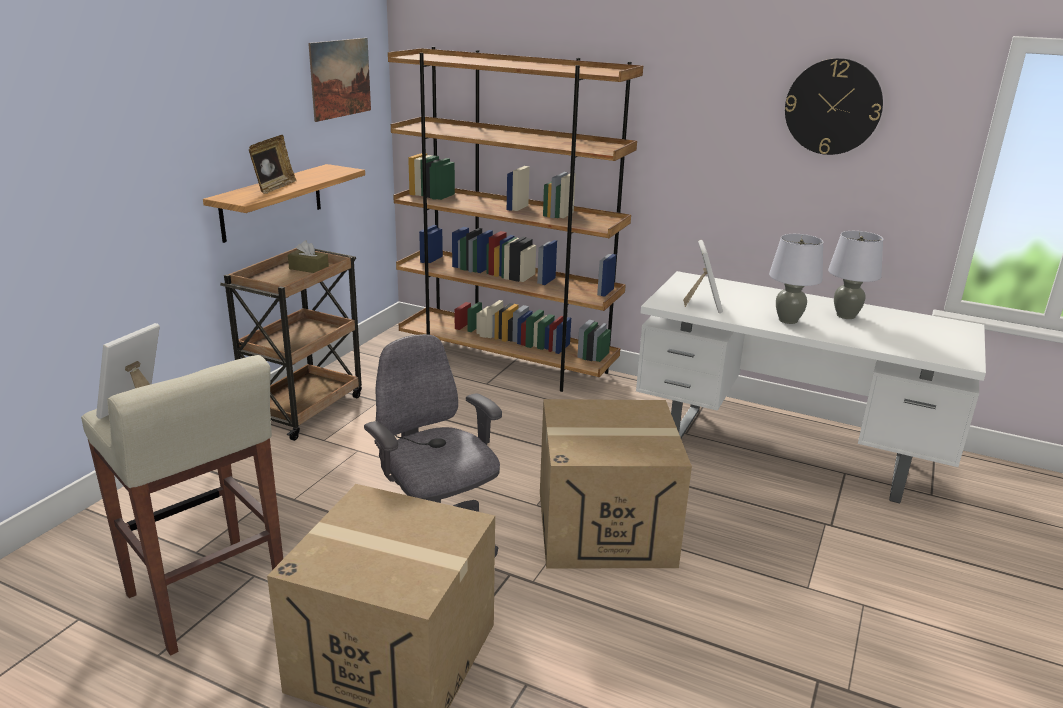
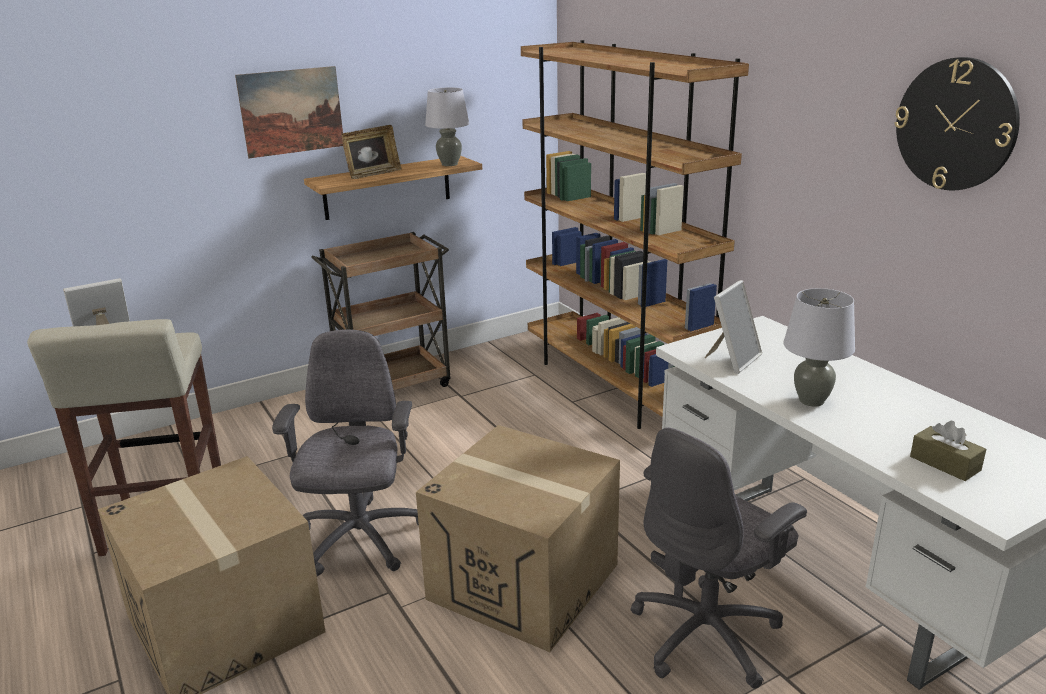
camera: 35 degrees right, 0 degrees up
(309, 268) = (401, 254): brown tissue box -> brown tissue box (945, 463)
(340, 78) = (484, 72): picture -> picture (291, 111)
(761, 516) = (708, 634): none -> grey office chair
(845, 315) = (905, 412): grey table lamp -> grey table lamp (449, 164)

